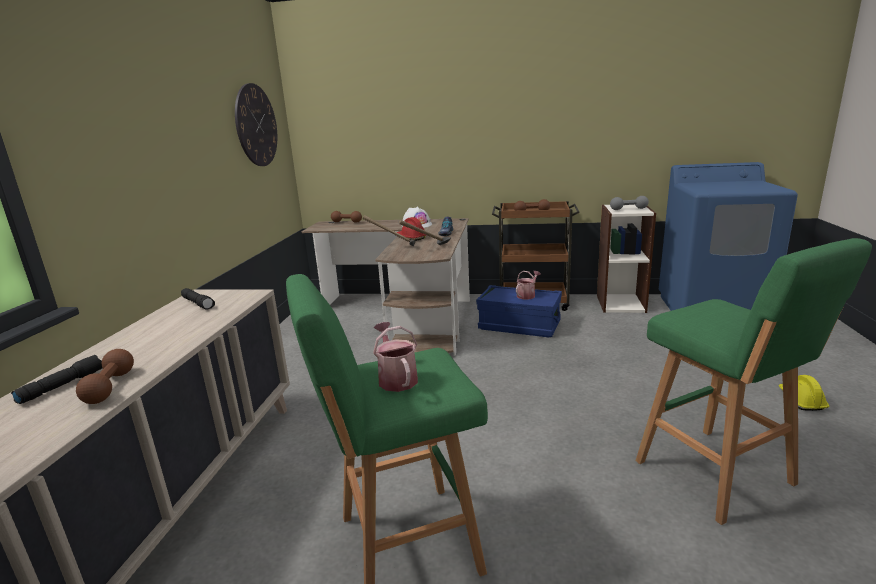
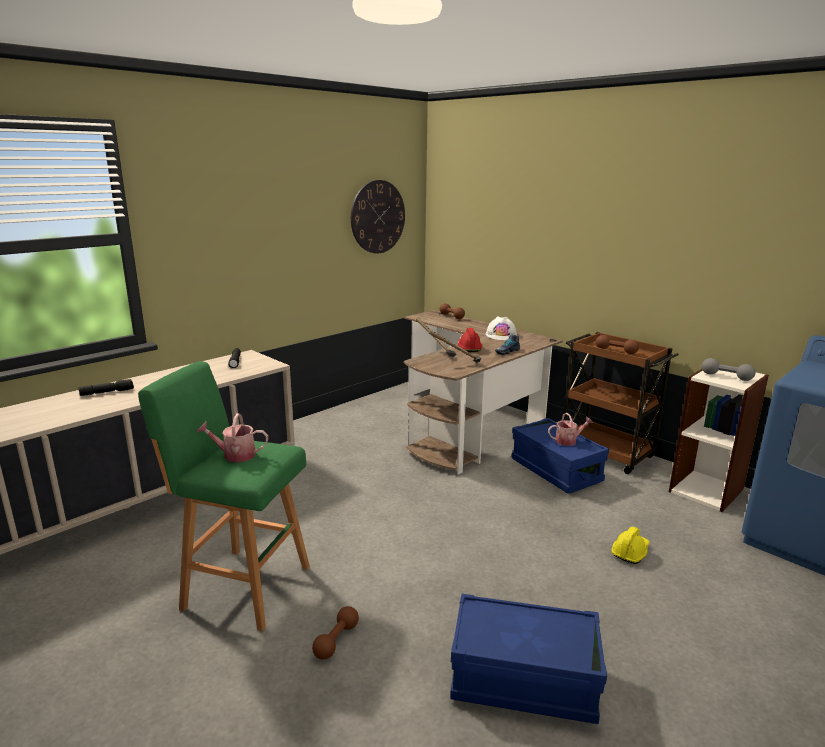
camera: 35 degrees right, 0 degrees up
(110, 387) = (120, 401): brown dumbbell -> brown dumbbell (336, 640)
(396, 378) = (235, 455): watering can -> watering can turned 105 degrees counterclockwise
(718, 475) = (523, 680): green stool -> blue storage box
(801, 400) = (745, 679): yellow hard hat -> yellow hard hat (630, 552)

